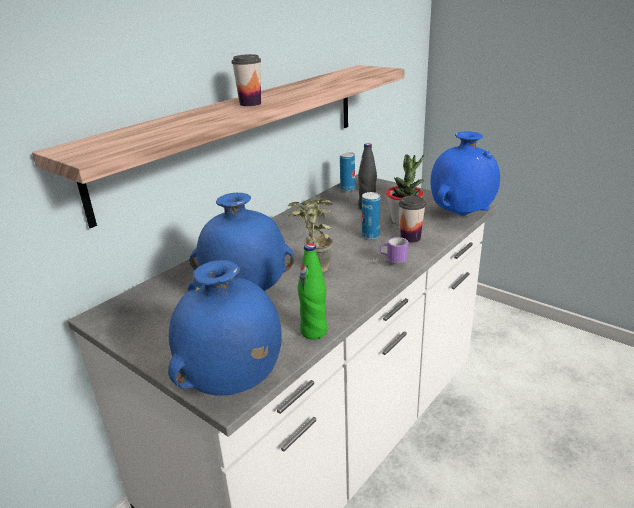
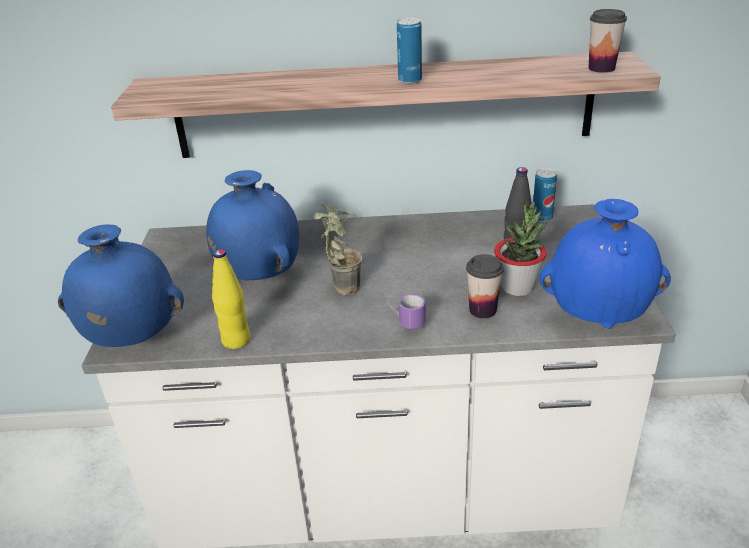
camera: 50 degrees right, 5 degrees up
(250, 103) = (361, 78): cup -> cup (601, 68)
(314, 332) = (236, 340): green bottle -> yellow bottle
(370, 236) = (451, 284): can -> can (410, 80)

